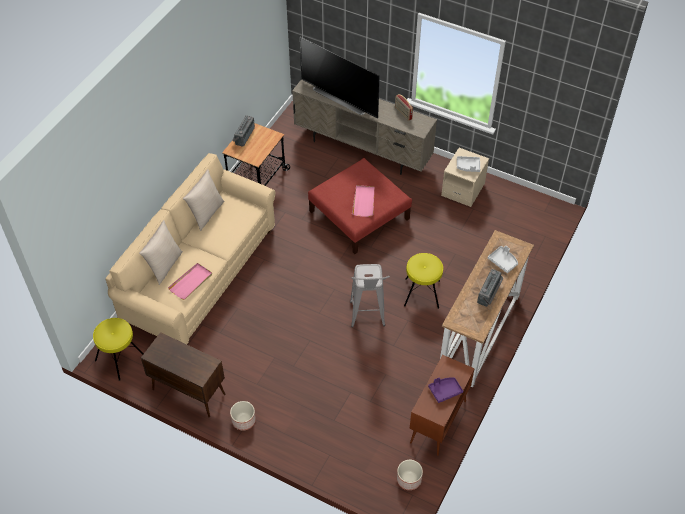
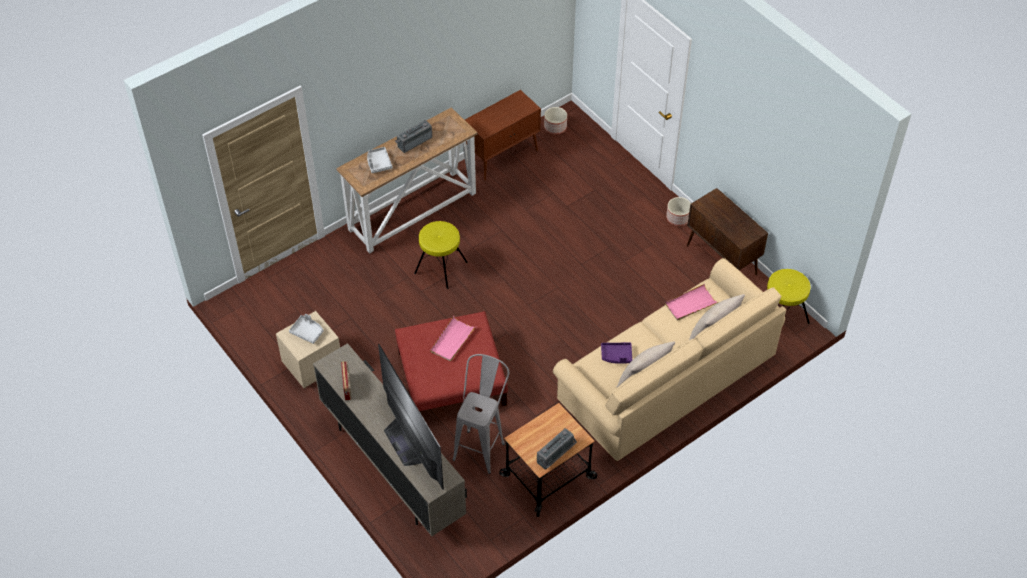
camera: 155 degrees left, 0 degrees up
(367, 319) = (512, 263): grey stool -> grey stool (482, 445)
(445, 391) = (501, 112): purple tray -> purple tray (616, 355)

